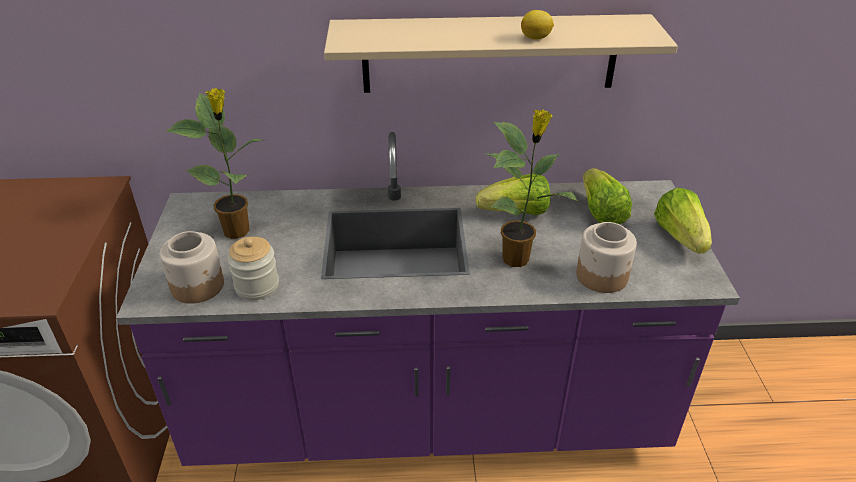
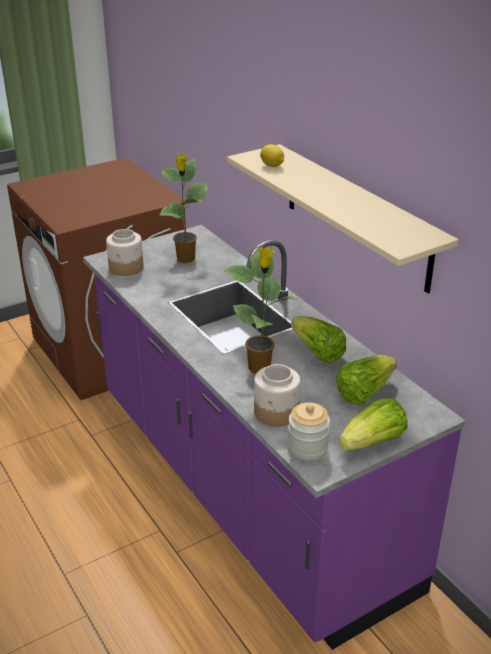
camera: 60 degrees right, 5 degrees down
(257, 286) = (142, 285): jar -> jar (307, 448)
(536, 38) = (336, 207): lemon -> lemon (272, 166)

